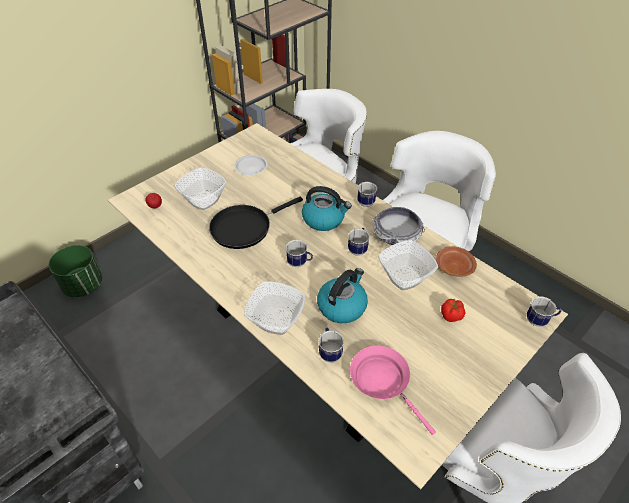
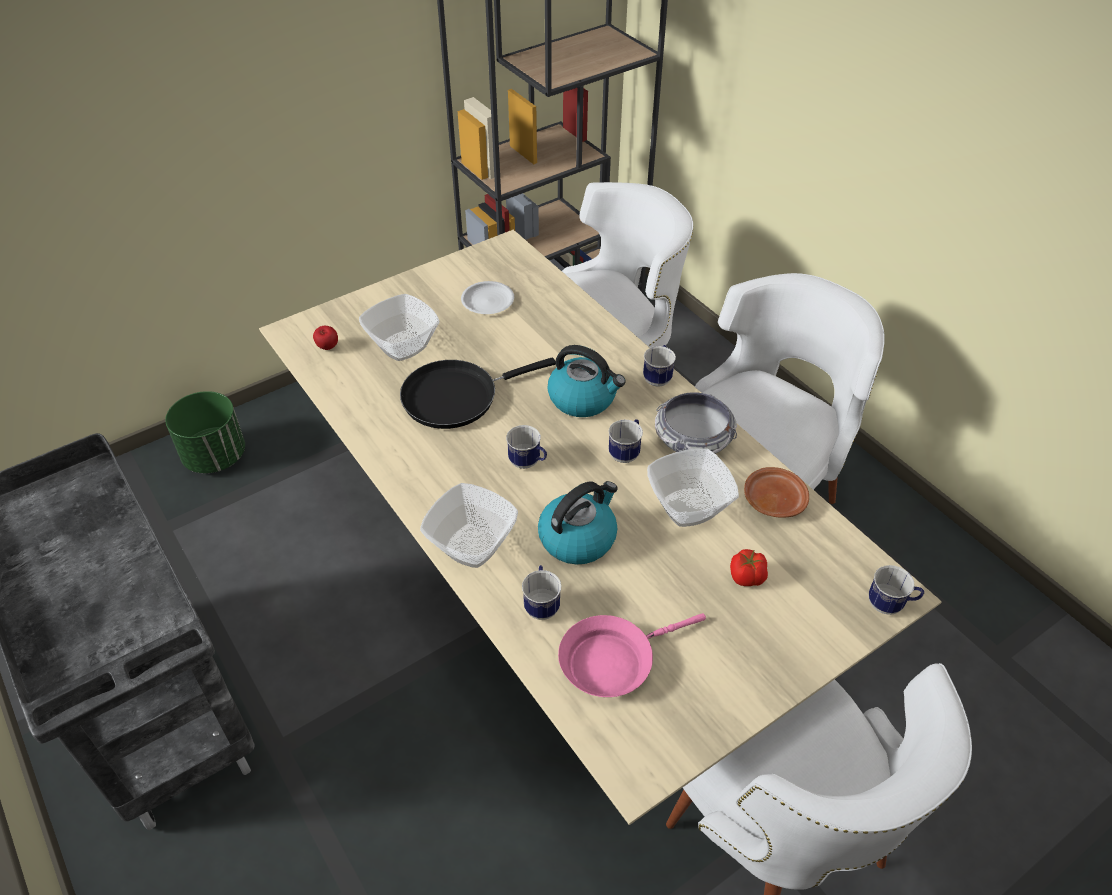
camera: 10 degrees right, 0 degrees up
(383, 382) = (612, 660): pink frying pan -> pink frying pan turned 90 degrees counterclockwise

